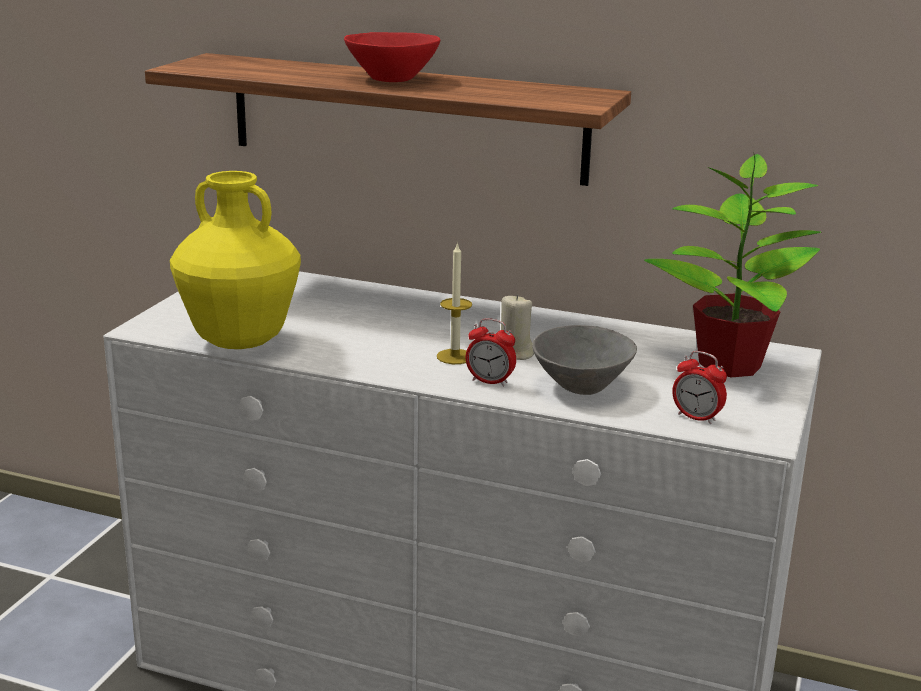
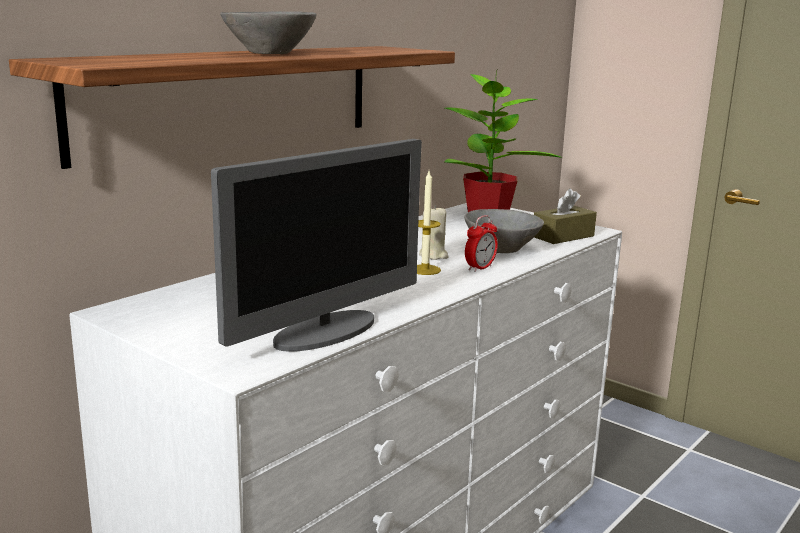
camera: 70 degrees left, 5 degrees down
(241, 342) = (326, 331): yellow vase -> monitor
(391, 79) = (268, 53): red bowl -> grey bowl
(696, 417) = (563, 236): alarm clock -> brown tissue box

